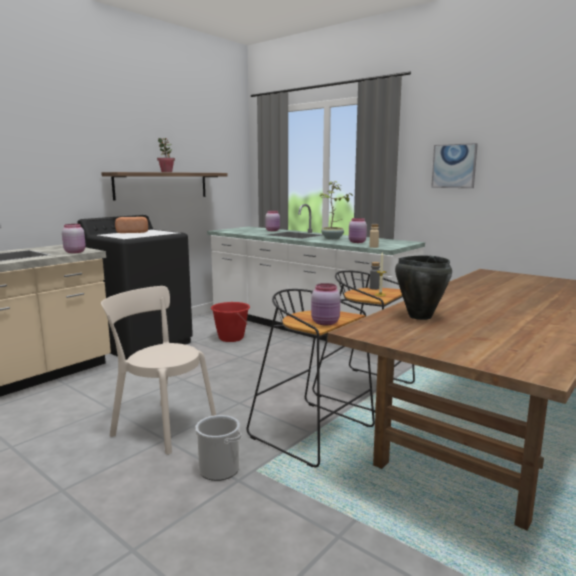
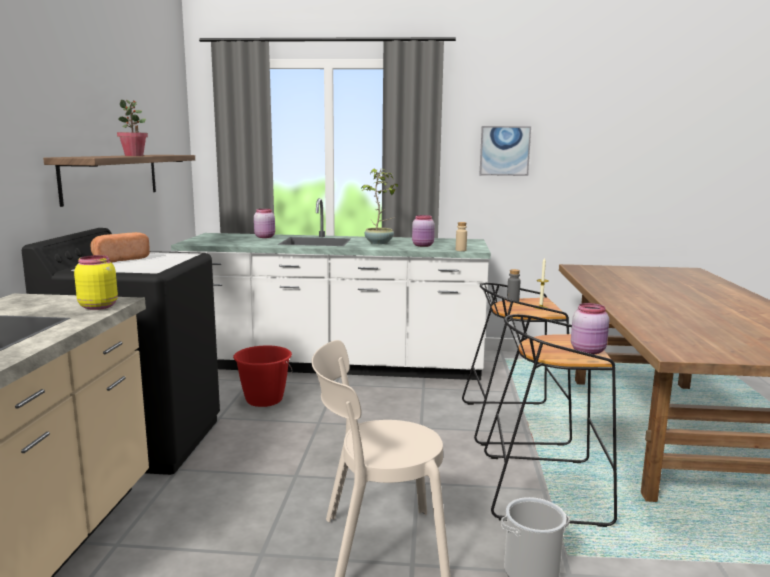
camera: 35 degrees left, 0 degrees up
(75, 252) = (98, 306): pink jar -> yellow jar
(419, 316) = (670, 326): black cooking pot -> none

